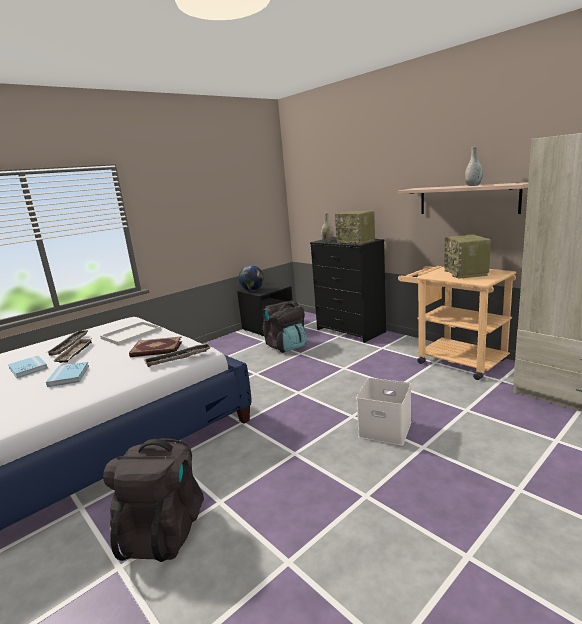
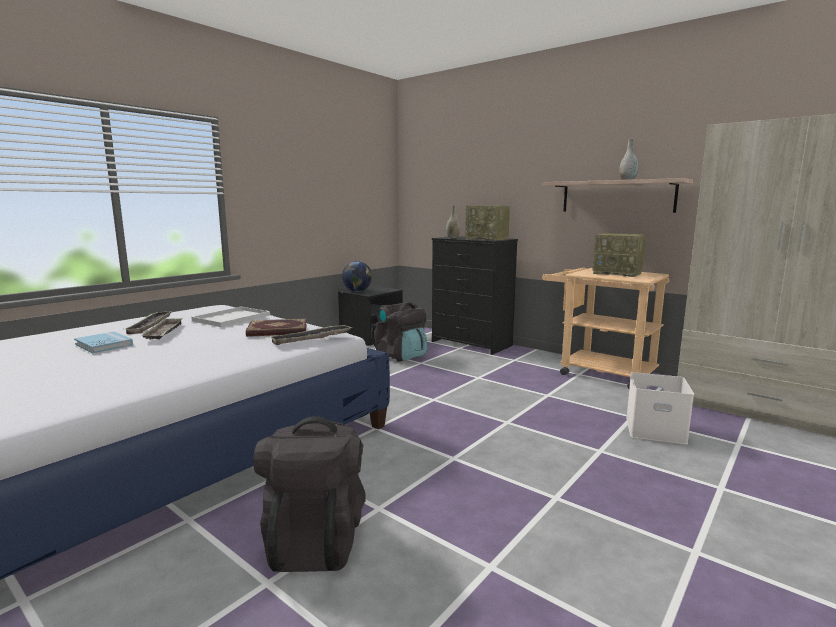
camera: 10 degrees left, 5 degrees down
(69, 376) = (170, 352): blue book -> none
(386, 429) = (551, 434): white storage box -> white storage box (656, 429)
(466, 273) = (618, 273): radio -> radio turned 45 degrees counterclockwise

